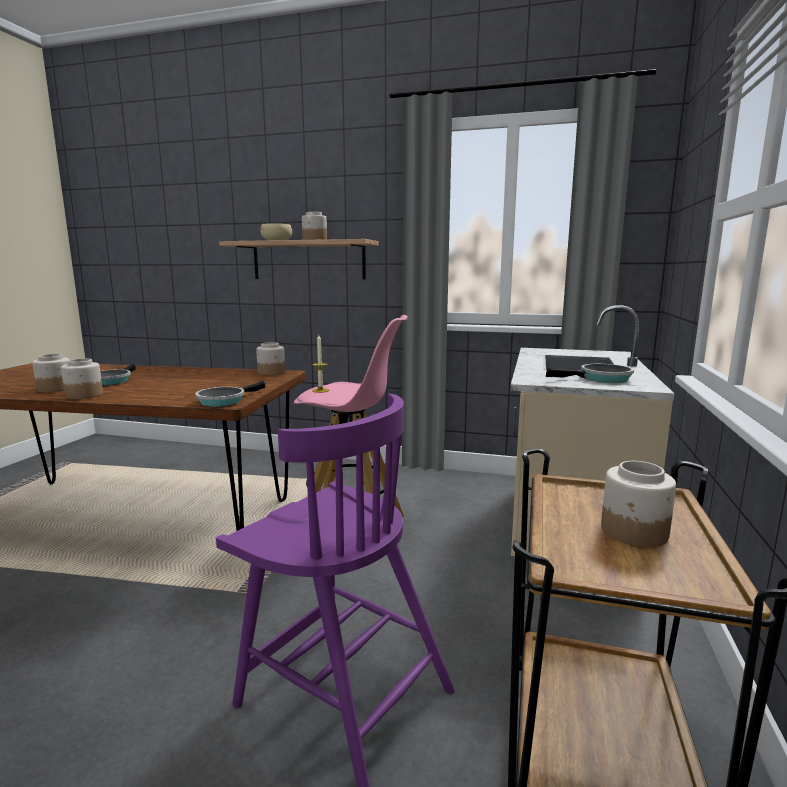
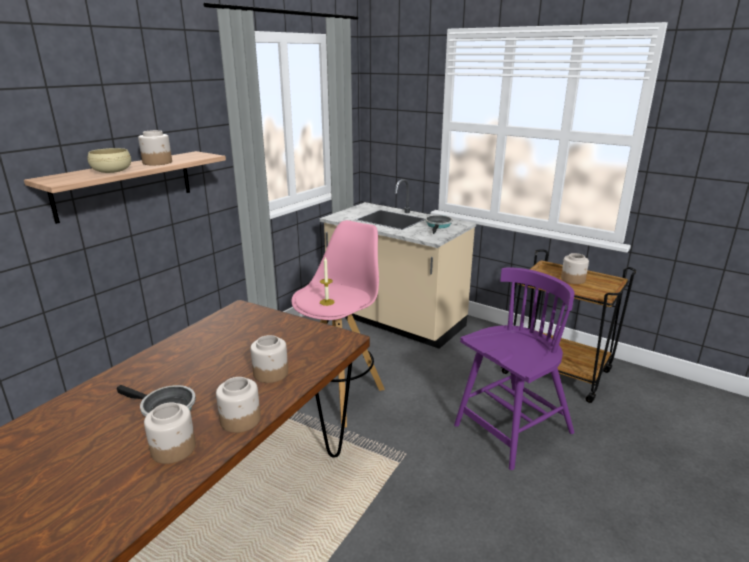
camera: 70 degrees left, 10 degrees up
(224, 401) = (336, 341): frying pan -> none
(271, 372) = (230, 314): jar -> jar (271, 373)

